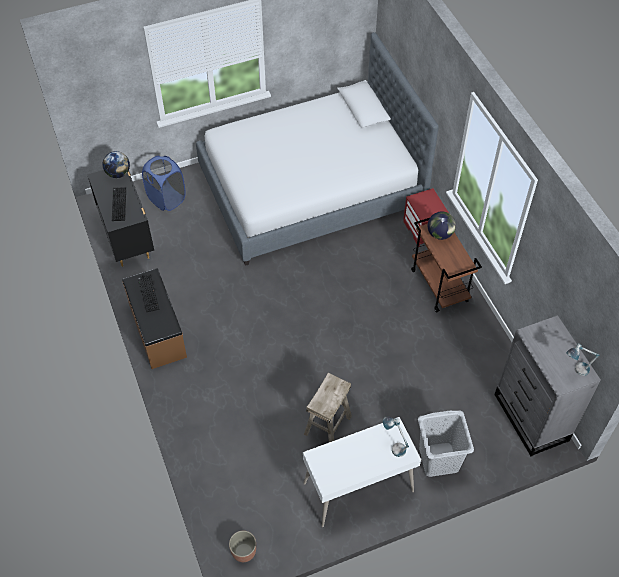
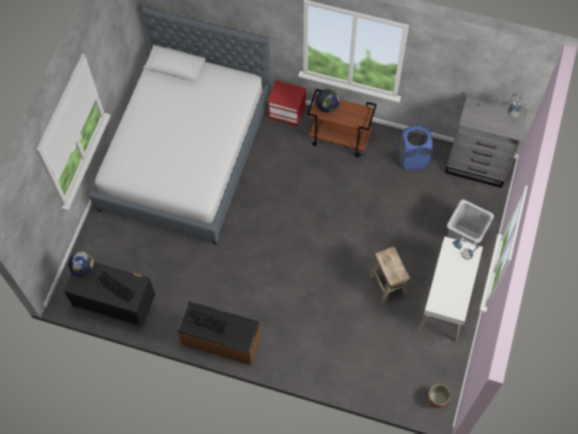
camera: 50 degrees left, 10 degrees up
(167, 199) = (105, 254): blue laundry basket -> blue laundry basket (413, 158)

